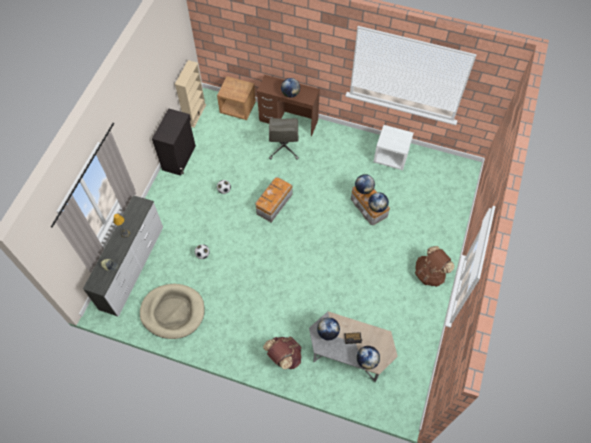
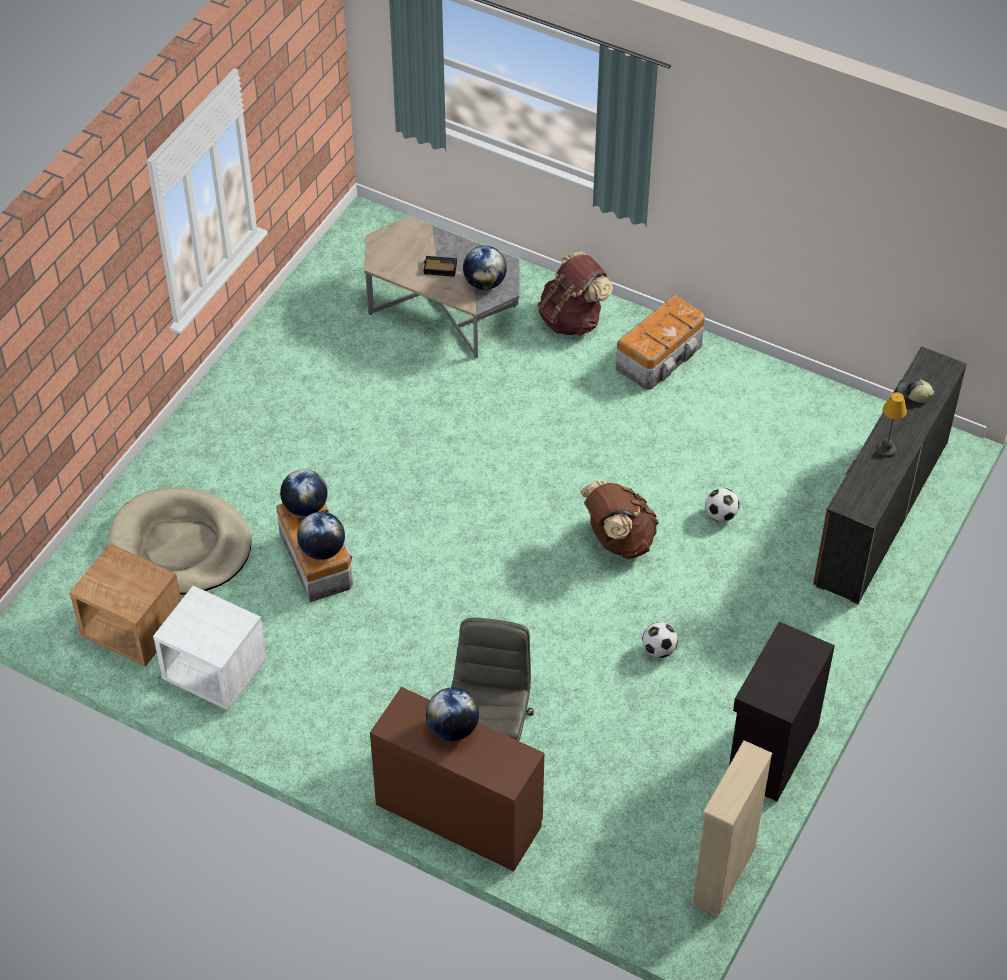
camera: 170 degrees left, 10 degrees down
(132, 267) = (881, 512): white dresser -> brown dresser
(173, 312) = (789, 419): beige dog bed -> beige dog bed (180, 546)
(238, 108) = (596, 877): brown nightstand -> brown nightstand (132, 629)
(273, 204) = (542, 599): storage box -> storage box (661, 356)
(367, 360) = (424, 235): globe -> none
(430, 274) = (233, 412): brown backpack -> brown backpack (618, 540)

